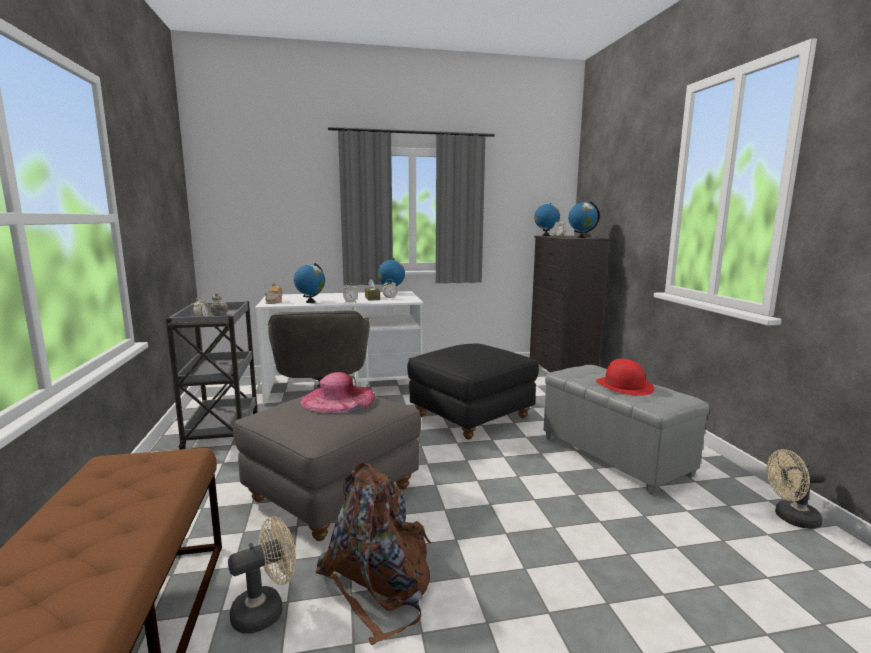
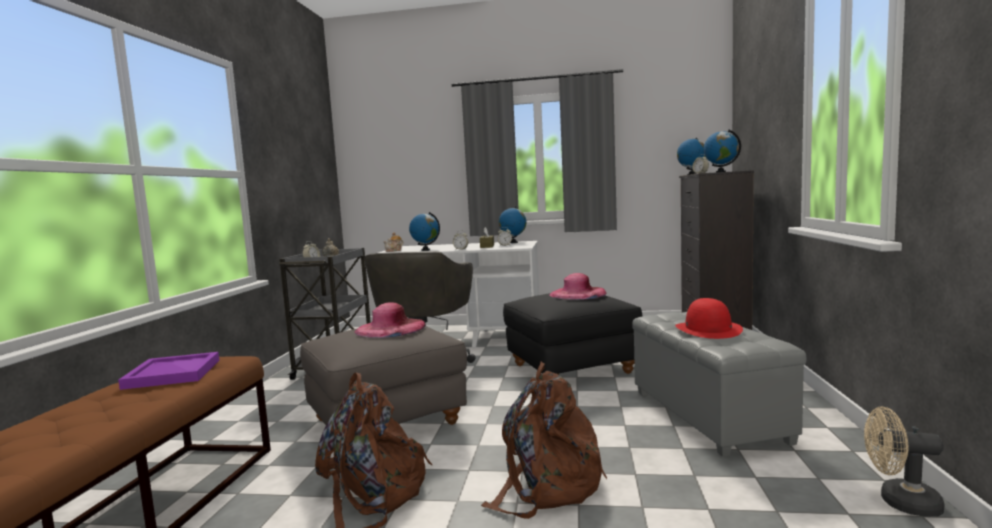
camera: 20 degrees right, 5 degrees down
(120, 486) = (171, 374): none -> purple tray
(266, 610) = (269, 498): beige fan -> none
(479, 348) = (577, 293): none -> pink hat
(536, 544) = (546, 484): none -> brown backpack

